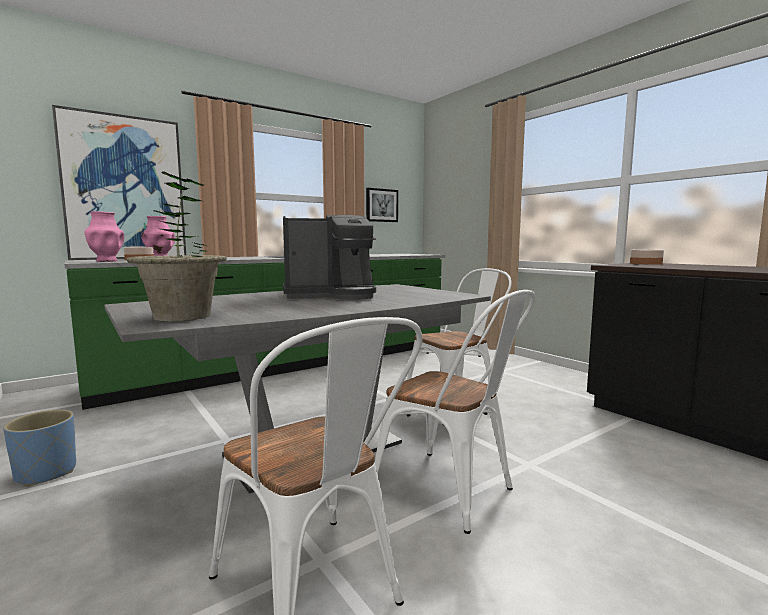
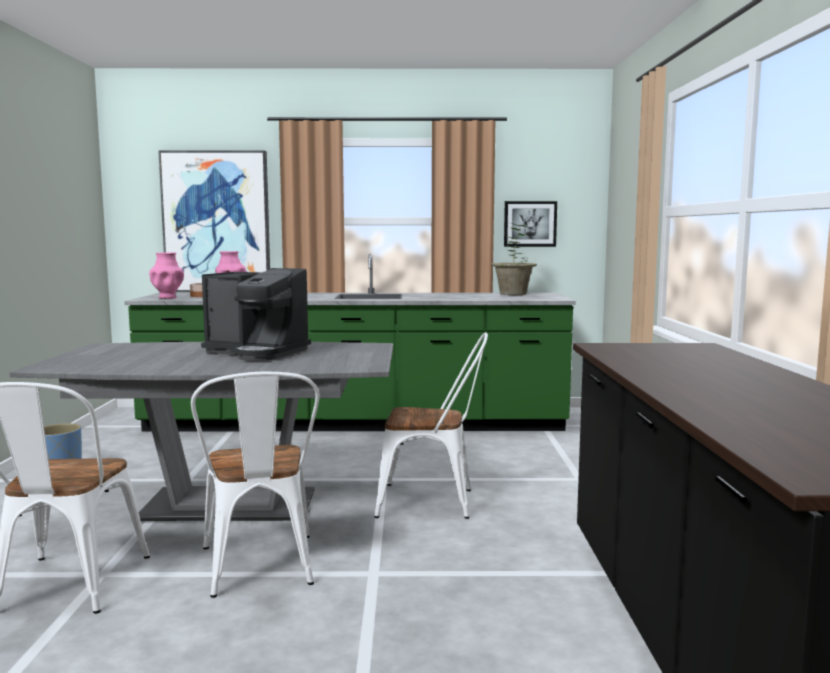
camera: 35 degrees right, 0 degrees up
(182, 317) = (81, 362): potted plant -> potted plant (513, 294)
(646, 263) = (675, 347): bowl -> none

